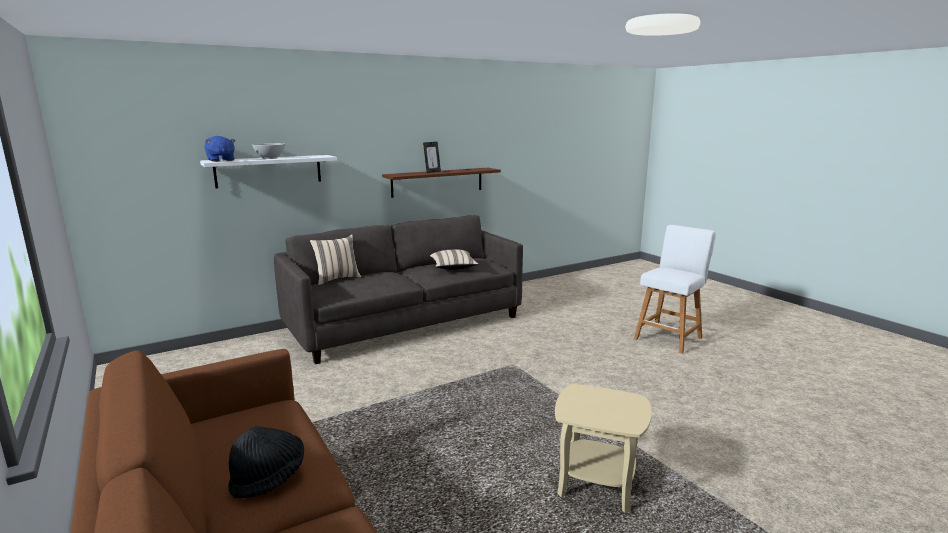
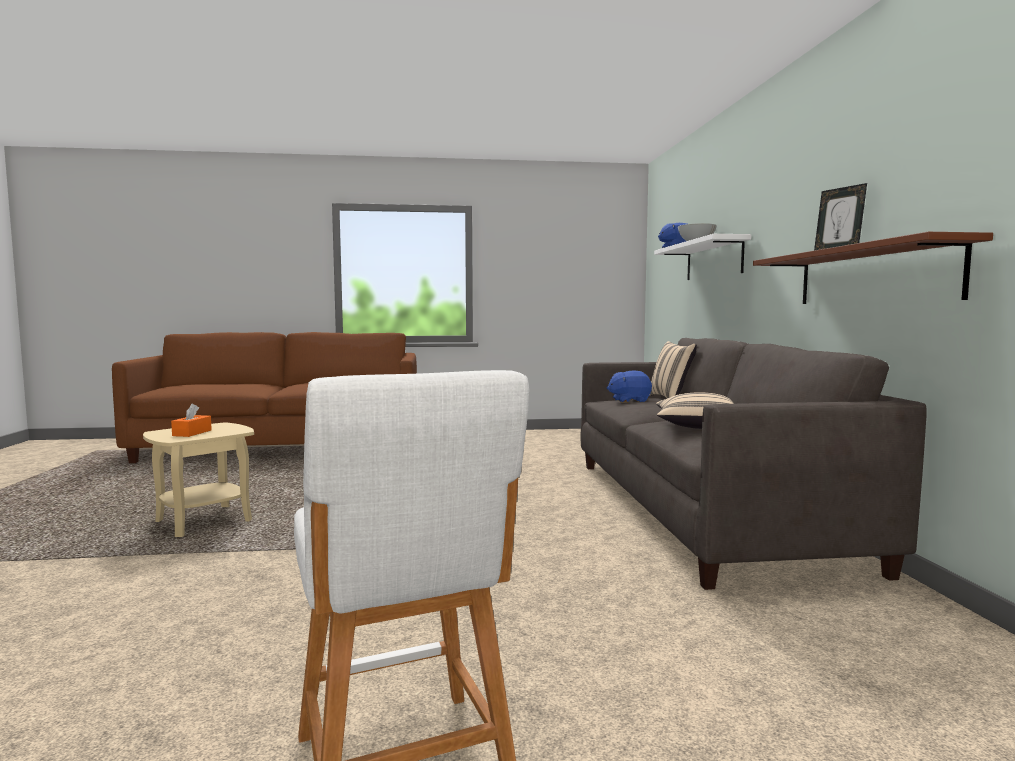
camera: 115 degrees right, 10 degrees down
(268, 478) = (307, 383): black hat -> none
(357, 286) = (629, 401): none -> blue plush toy
(612, 405) = (192, 433): none -> orange tissue box

